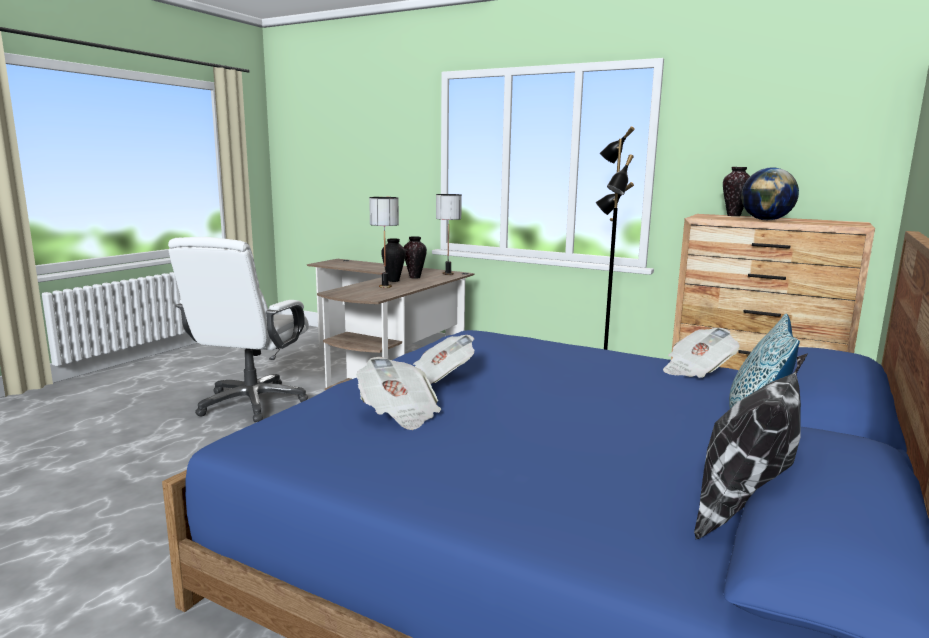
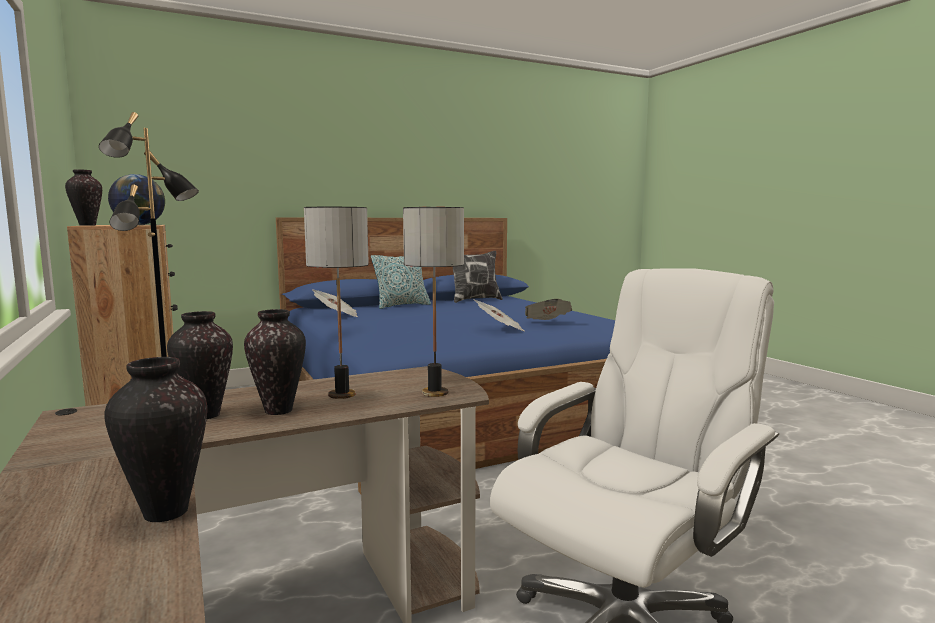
camera: 145 degrees left, 5 degrees down
(359, 268) = (164, 512): none -> vase
(447, 274) = (102, 416): table lamp -> table lamp (435, 392)

